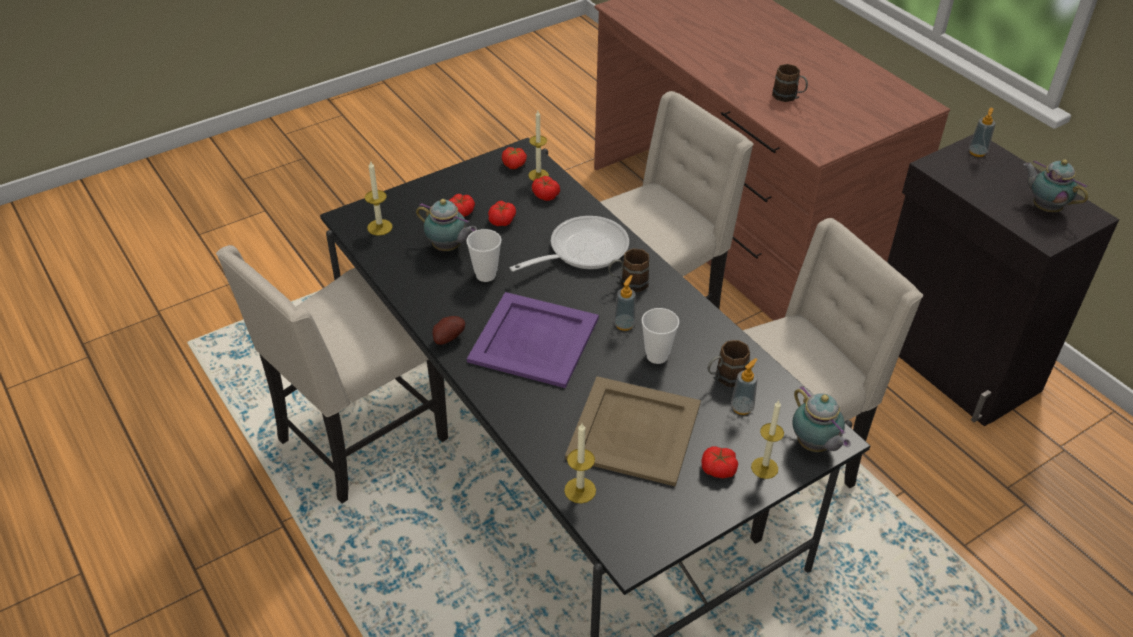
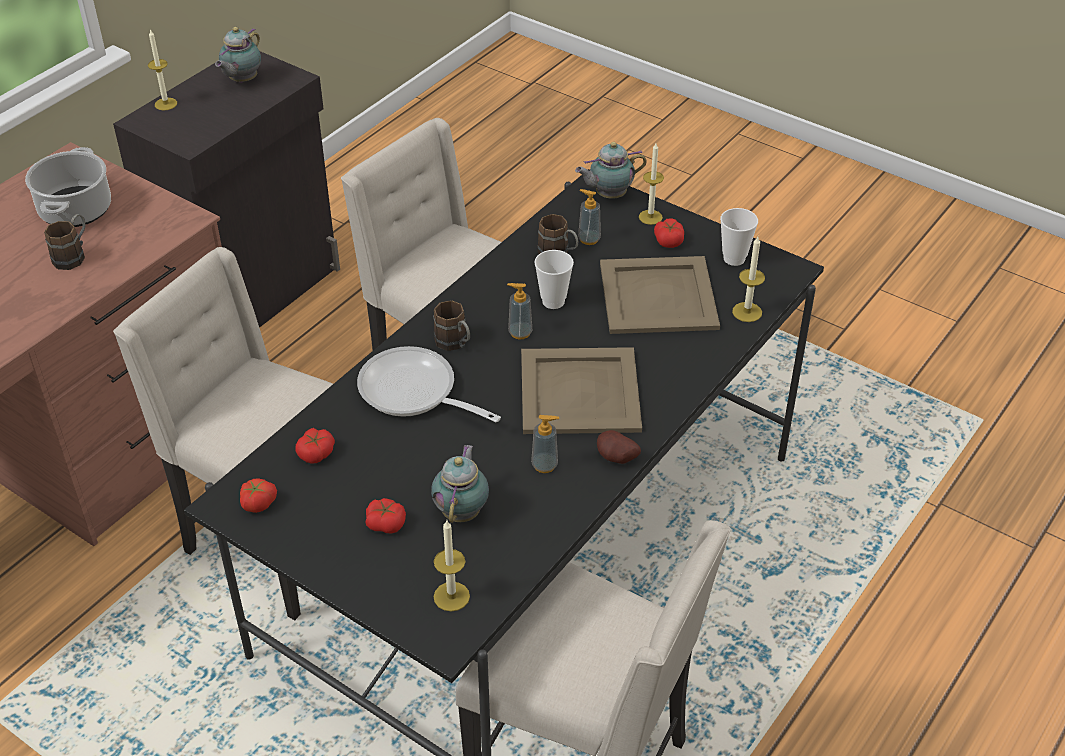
camera: 110 degrees left, 0 degrees up
(485, 275) = (496, 461): cup -> cup (734, 259)
(502, 220) = (385, 478): tomato -> none
(534, 340) = (580, 390): purple tray -> beige tray
(538, 175) = (275, 471): candle -> candle (166, 104)
(814, 446) = (608, 195): teapot -> teapot turned 150 degrees counterclockwise
(847, 103) = (76, 210): none -> cooking pot
(977, 152) = (155, 121): soap dispenser -> soap dispenser (544, 465)

